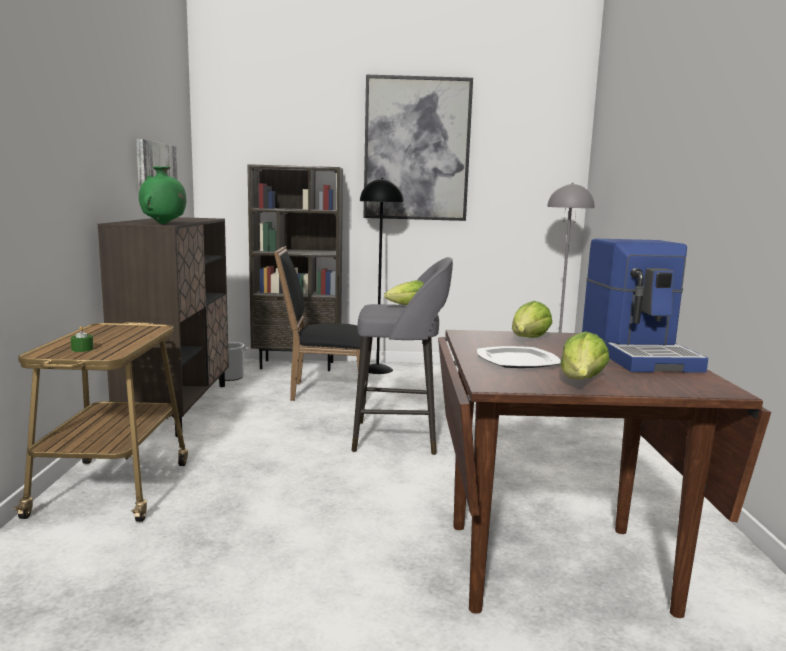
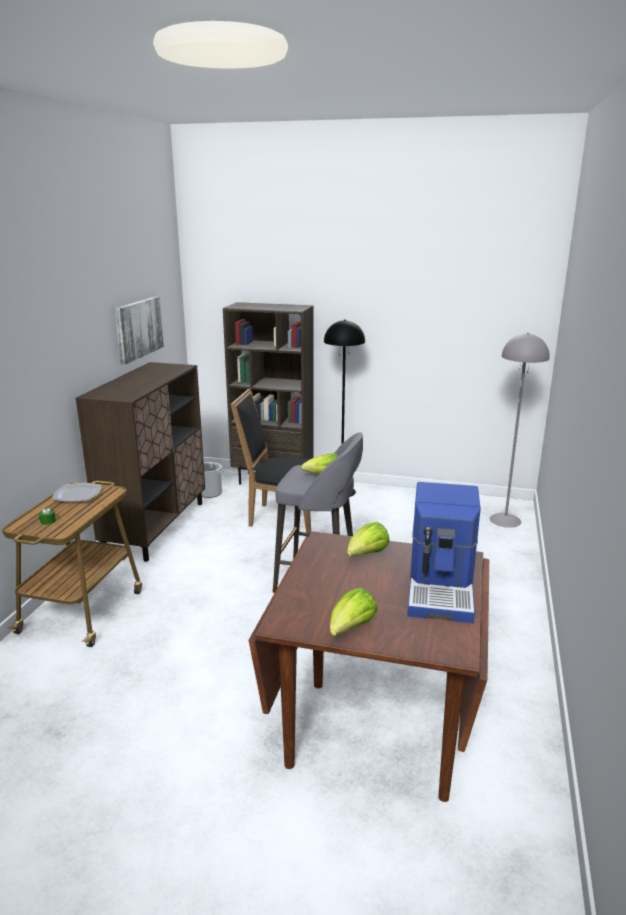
camera: 15 degrees right, 10 degrees up
(163, 224) = (126, 396): green vase -> none
(416, 149) = (383, 287): picture -> none
(518, 361) = (329, 590): plate -> plate (78, 494)

